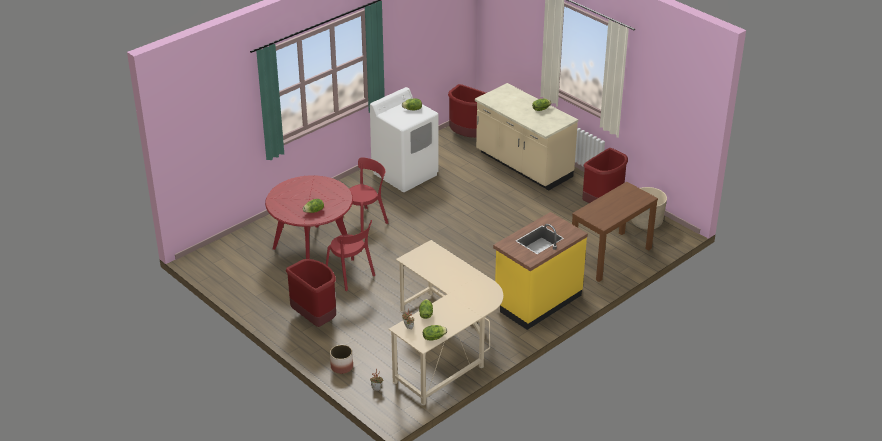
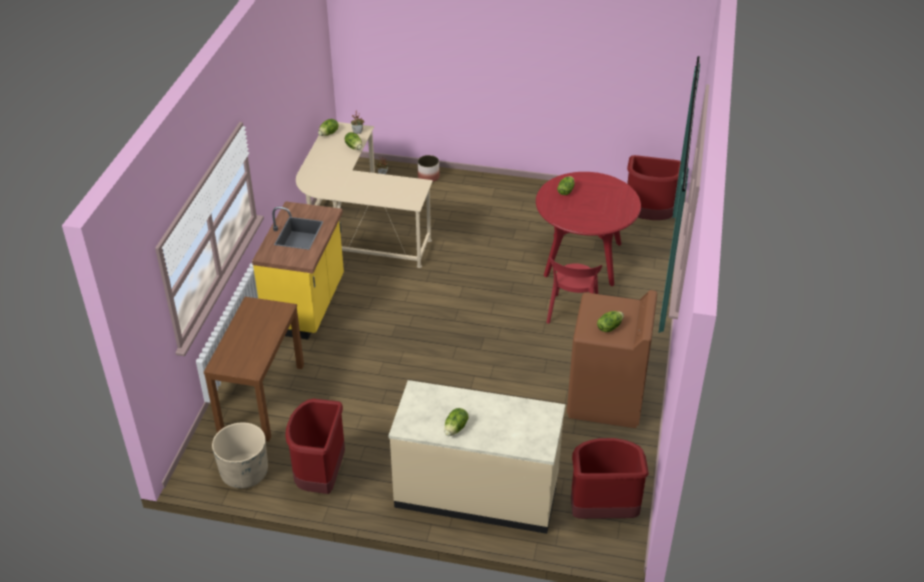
camera: 145 degrees right, 5 degrees up
(315, 318) = (497, 202): red trash can -> red trash can (649, 217)
(351, 276) = (513, 250): red chair -> none
(405, 174) = (606, 399): white washing machine -> brown washing machine

